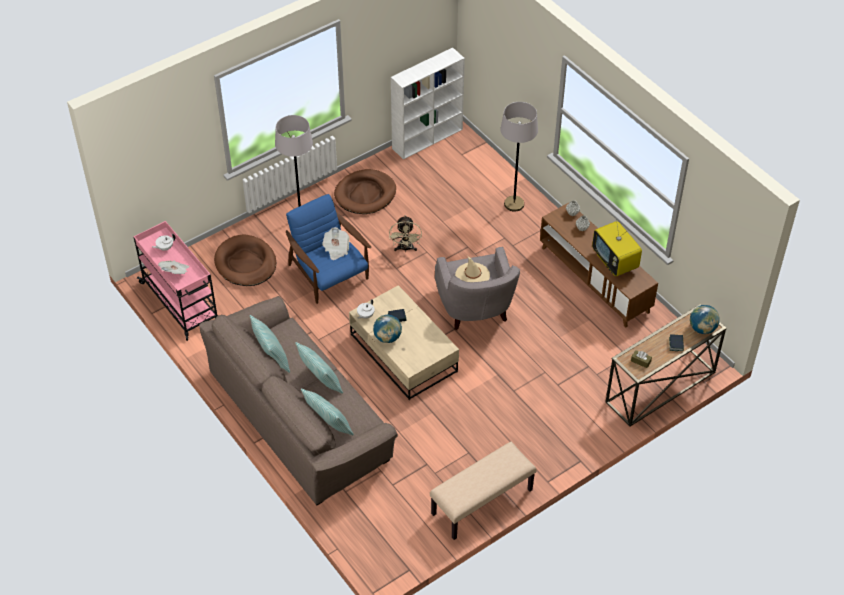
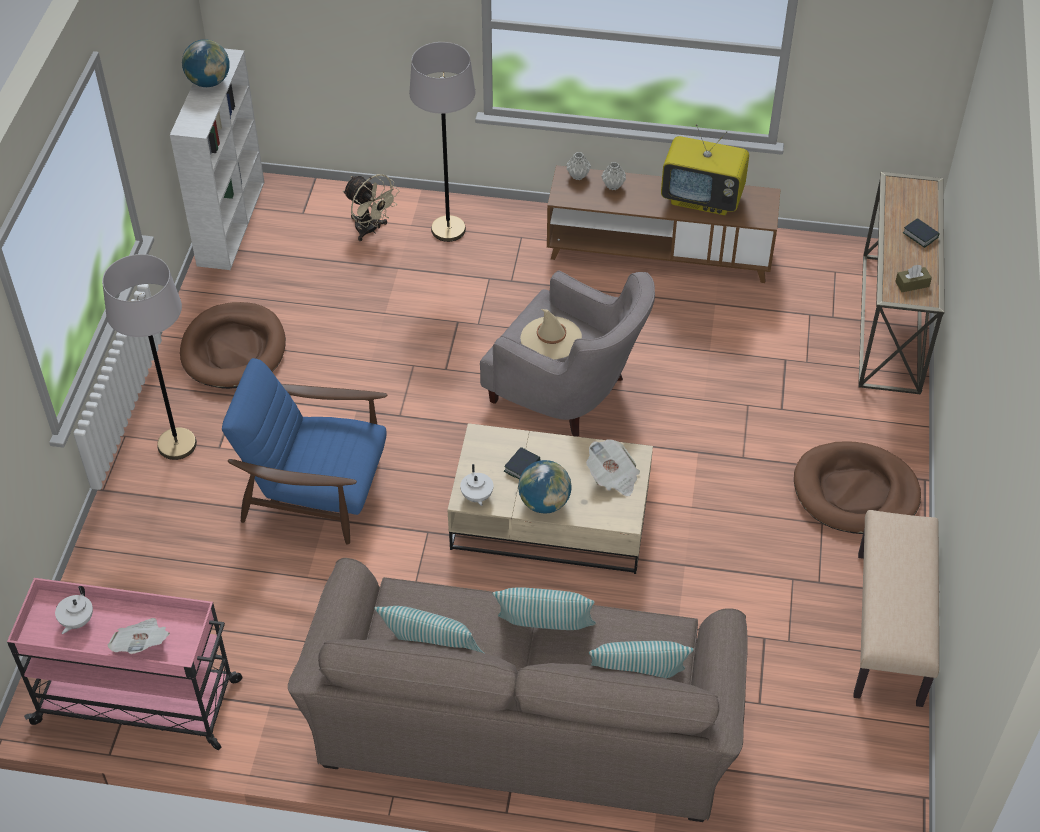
camera: 45 degrees left, 0 degrees up
(246, 263) = (172, 567): brown dog bed -> brown dog bed (855, 492)
(336, 249) = (323, 437): newspaper -> newspaper (613, 477)
(405, 249) = (380, 382): beige fan -> beige fan (371, 230)
(702, 328) = (921, 197): globe -> globe (209, 82)

